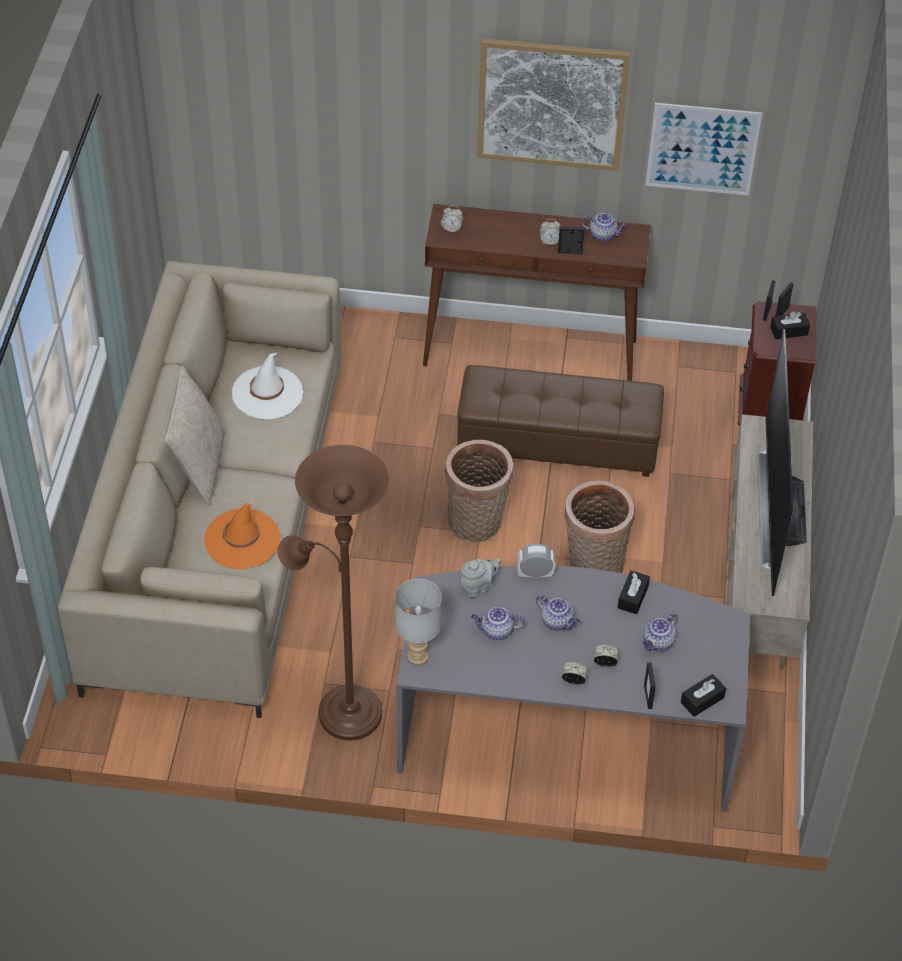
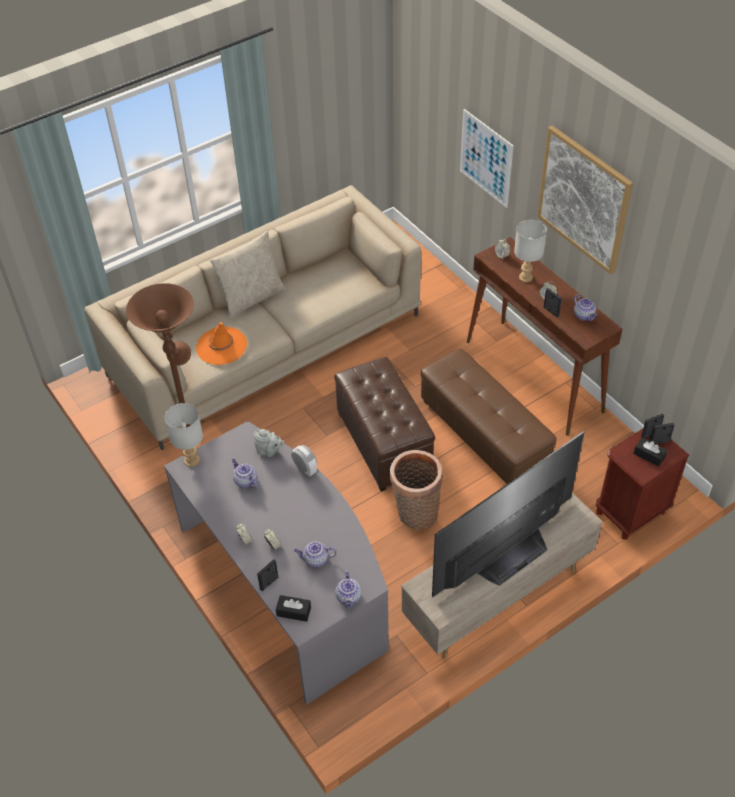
camera: 50 degrees right, 0 degrees up
(267, 393) = (329, 286): white hat -> none
(477, 525) = (384, 442): basket -> brown ottoman
(504, 235) = (525, 278): none -> grey table lamp
(557, 621) = (281, 502): teapot -> teapot (349, 597)
(633, 597) = (337, 524): black tissue box -> none
(702, 149) = (665, 289): picture -> picture (486, 158)

